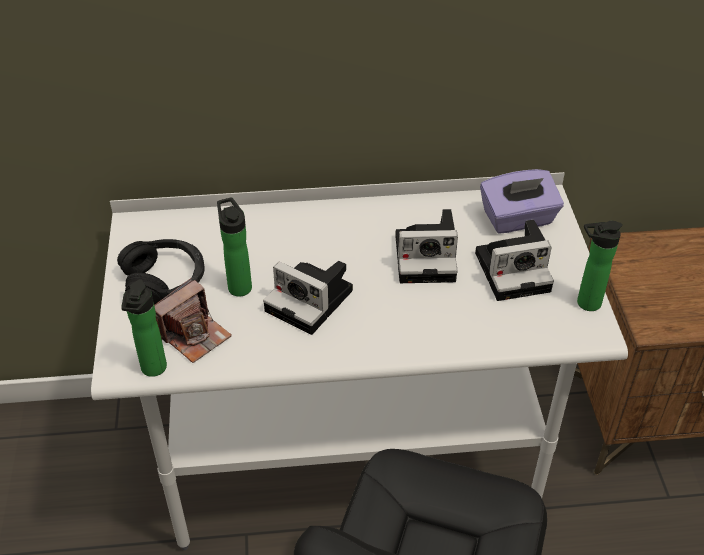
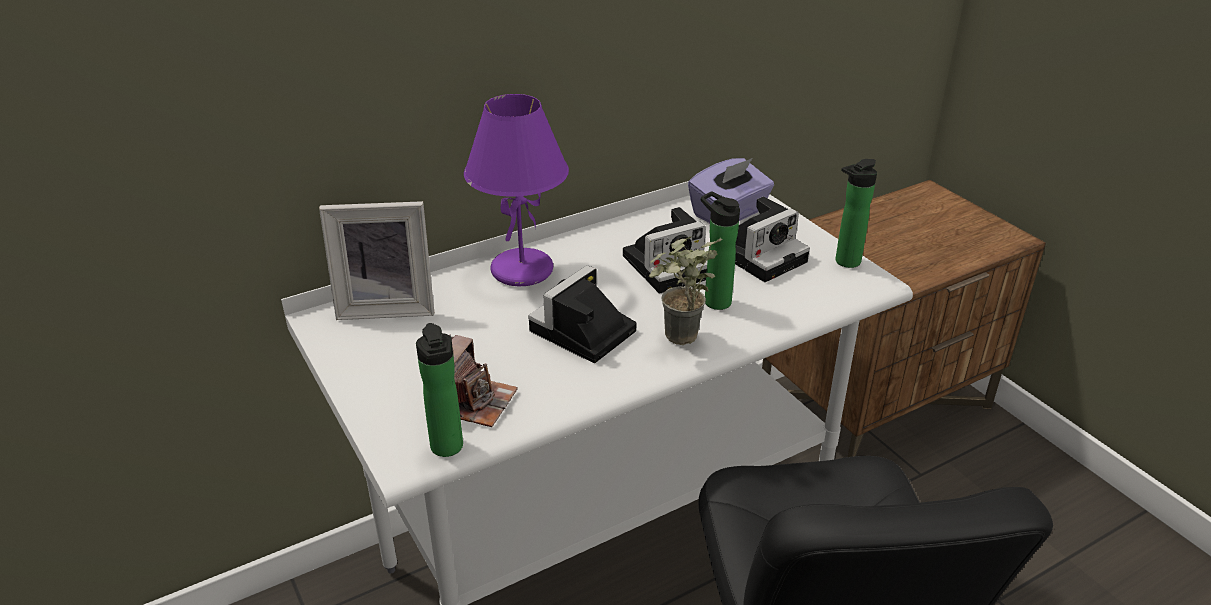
camera: 25 degrees left, 10 degrees down
(165, 281) = (398, 361): black headphones -> none
(186, 228) = (387, 306): none -> picture frame
(238, 285) = (488, 342): bottle -> bottle (714, 300)
(306, 225) = (522, 270): none -> purple table lamp
(312, 301) = (581, 333): camera -> camera turned 120 degrees clockwise
(382, 335) = (677, 342): none -> potted plant

